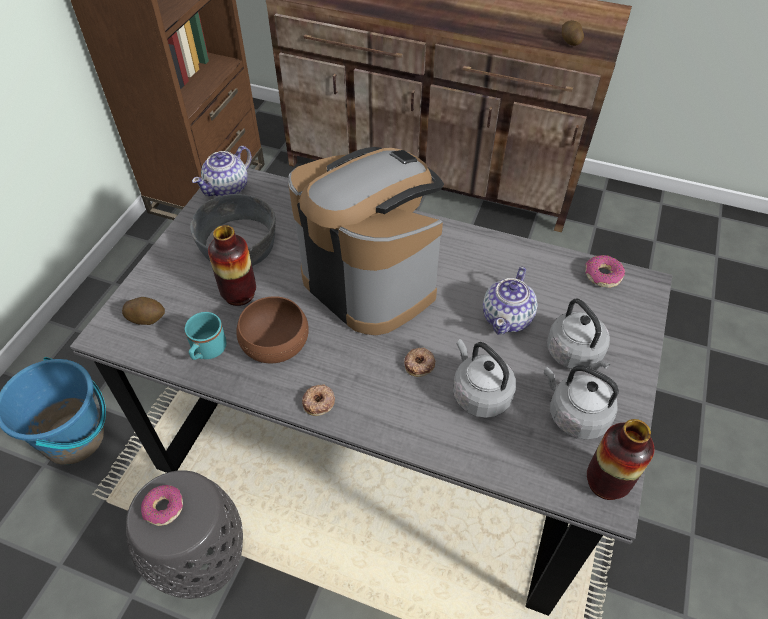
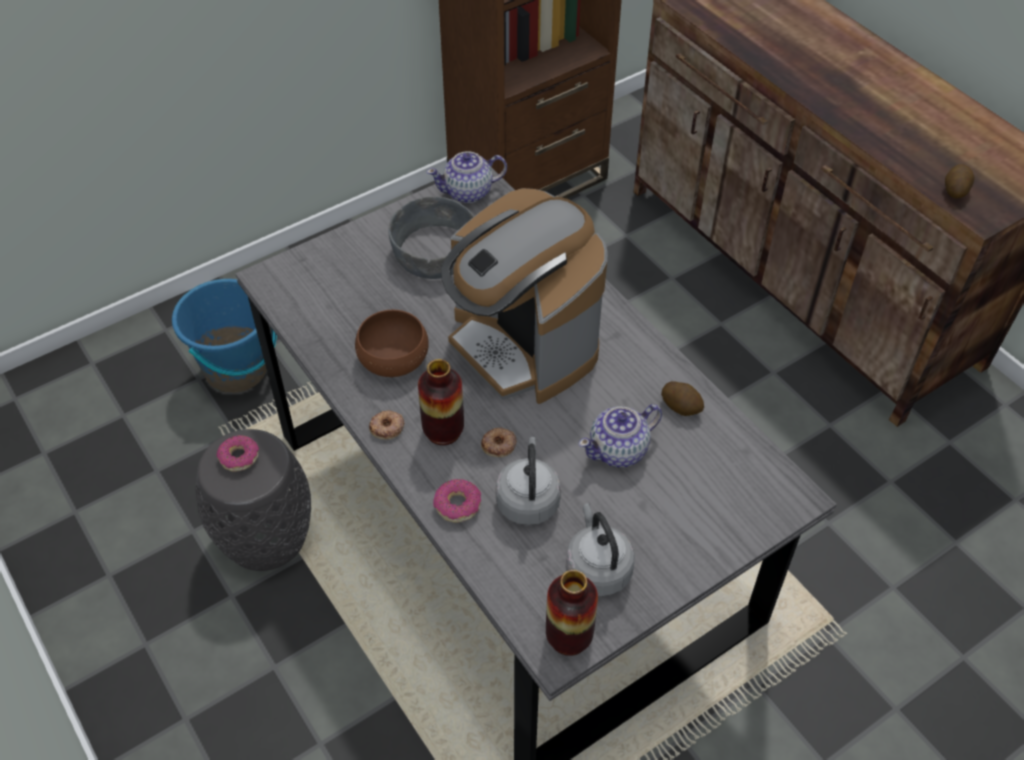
camera: 35 degrees right, 0 degrees up
(146, 318) = (309, 280): potato -> potato (681, 406)
(207, 351) = (333, 335): turquoise mug -> none
(239, 294) = (398, 299): vase -> vase (443, 431)
(370, 280) = (522, 346): coffee machine -> coffee machine turned 150 degrees clockwise
(575, 355) = (651, 520): grey kettle -> none
(602, 276) = (757, 464): donut -> donut (457, 505)

